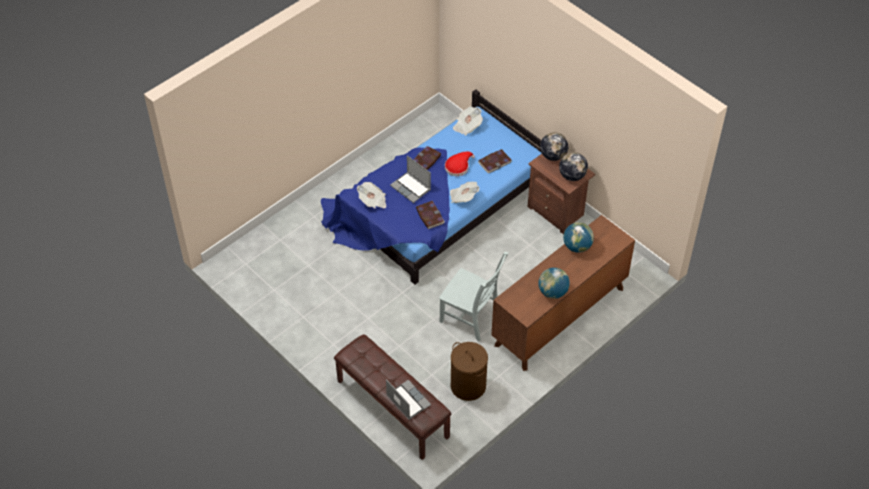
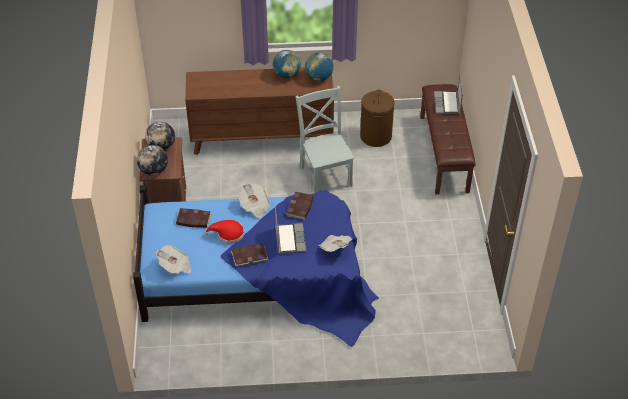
camera: 140 degrees left, 5 degrees down
(577, 246) = (232, 90): globe -> globe (319, 77)

